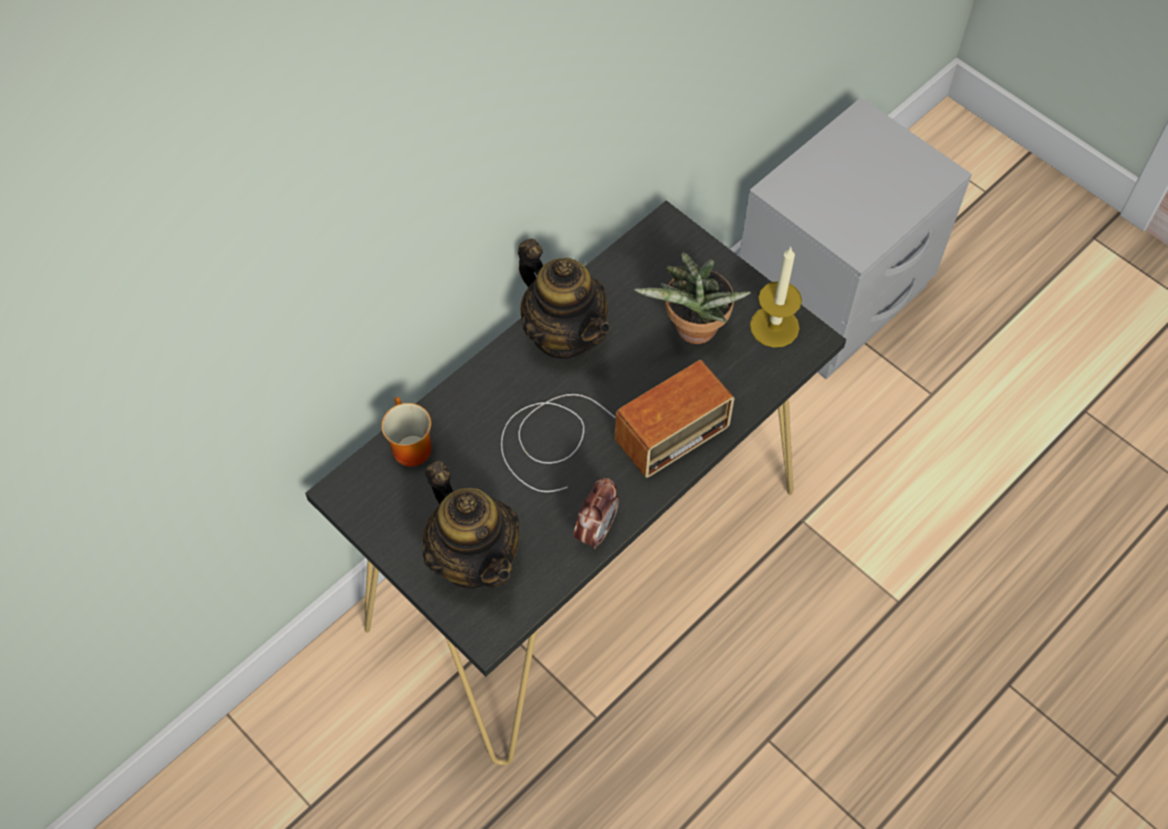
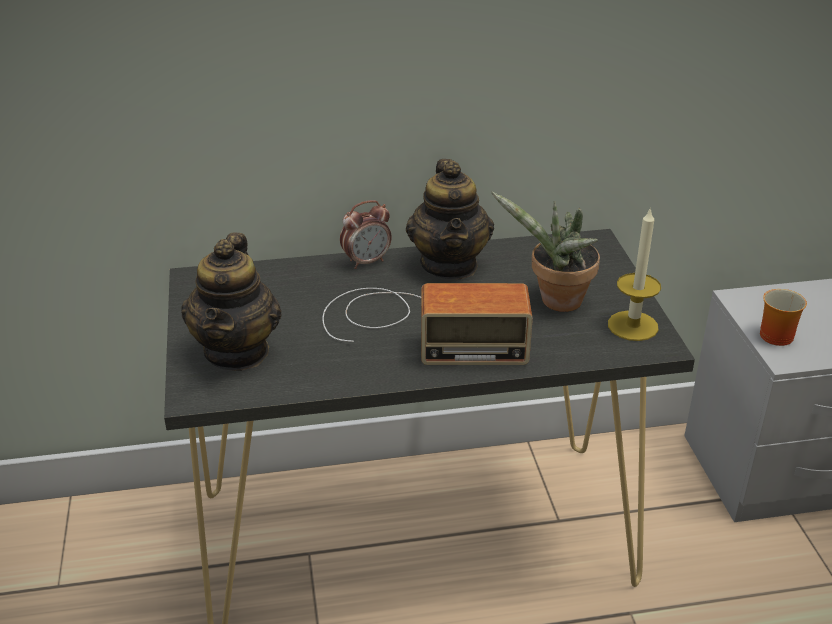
camera: 35 degrees right, 25 degrees down
(407, 446) = (266, 274): mug -> mug (773, 333)
(596, 530) = (348, 377): alarm clock -> alarm clock (366, 262)

